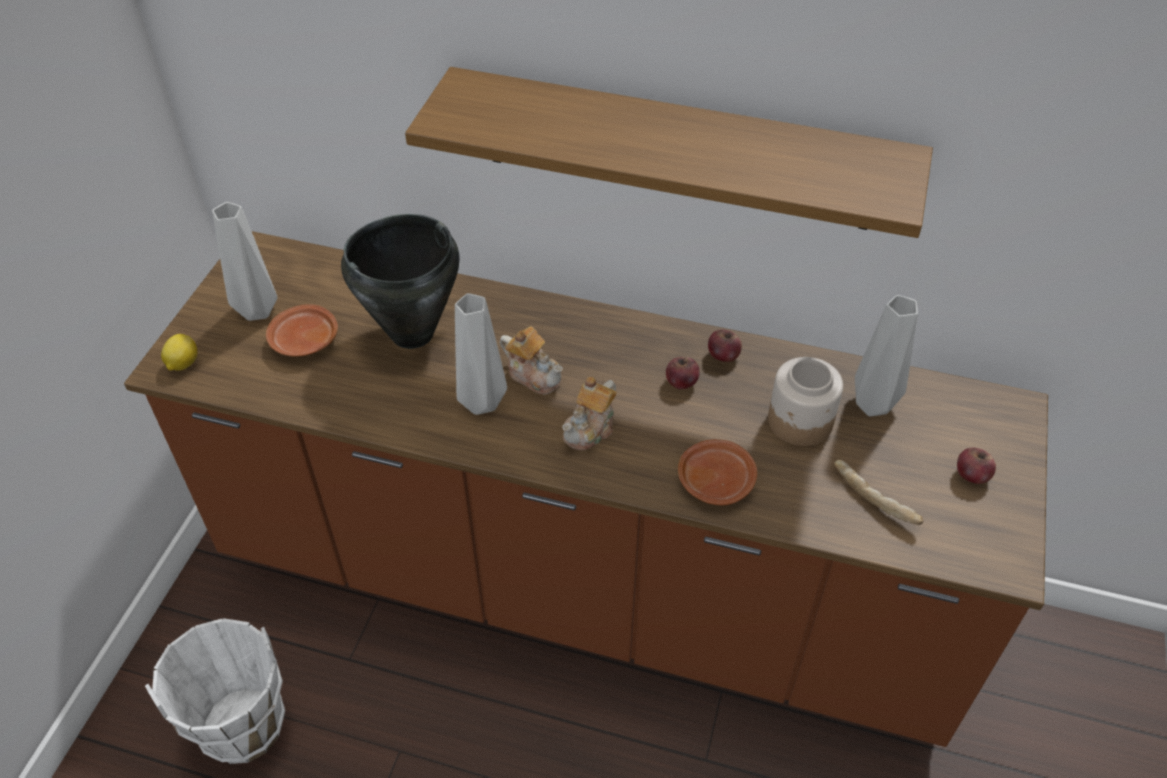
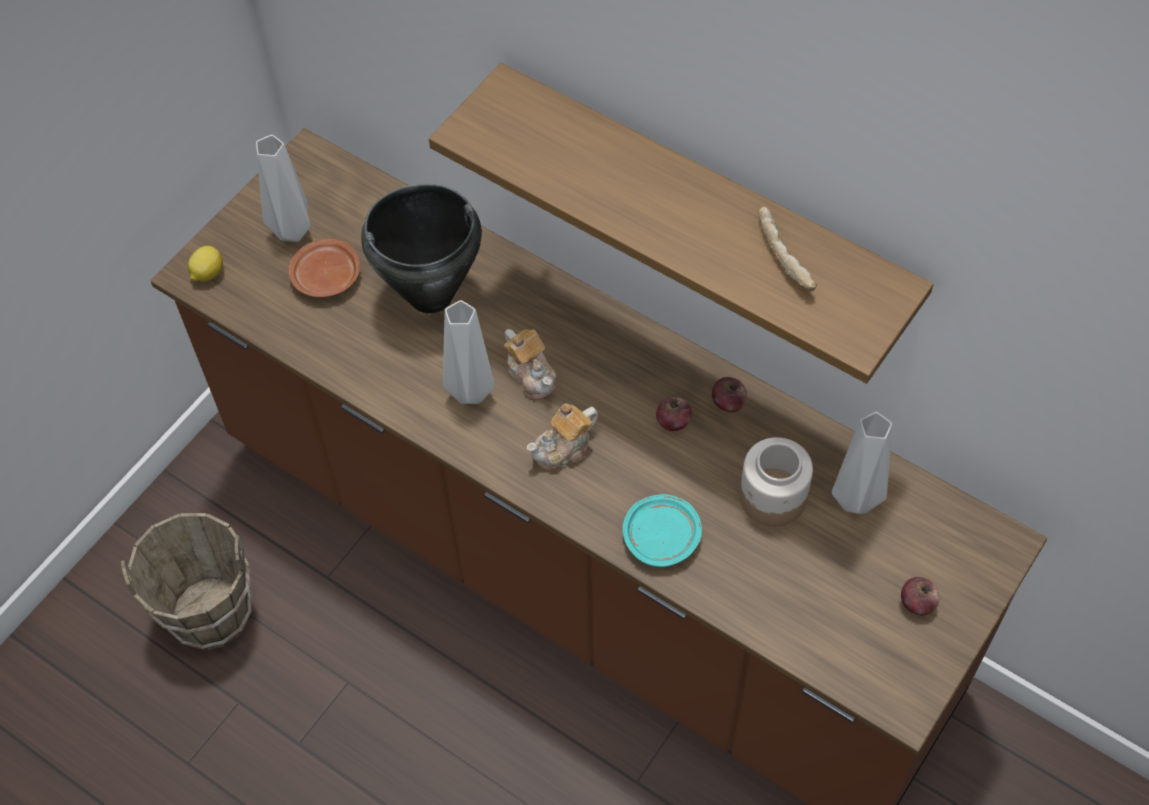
camera: 20 degrees right, 10 degrees up
(243, 726) = (211, 614): white bucket -> brown bucket
(715, 480) = (661, 536): brown plate -> turquoise plate
(875, 498) = (808, 599): bread -> bread (785, 255)

